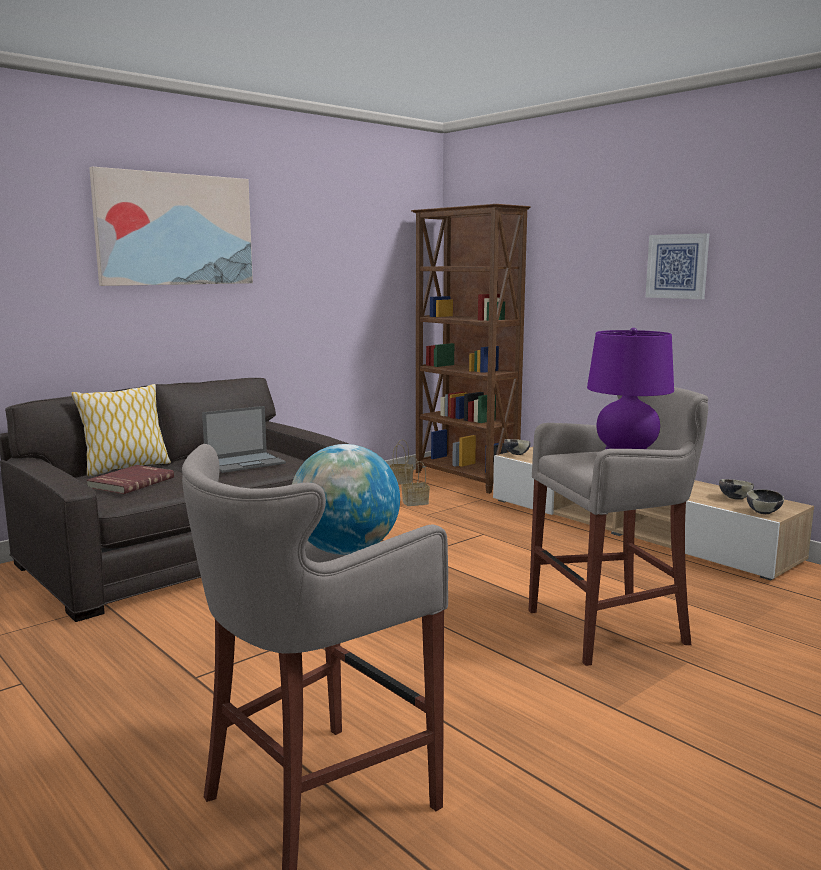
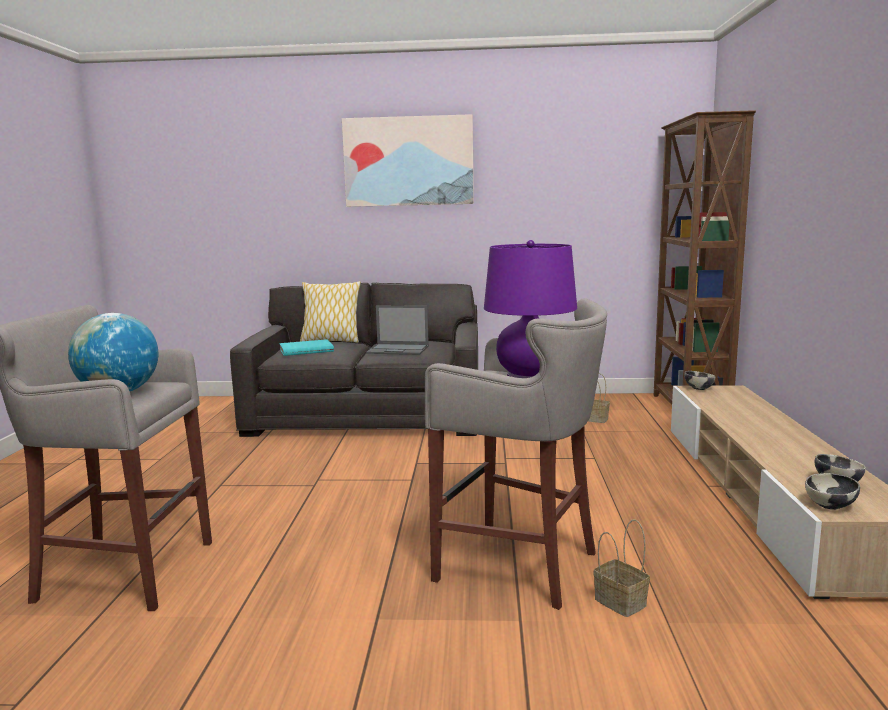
camera: 45 degrees right, 0 degrees up
(130, 482) = (306, 350): red book -> turquoise book
(400, 482) = (620, 400): basket -> basket (618, 602)
(677, 266) = (849, 171): picture -> none

